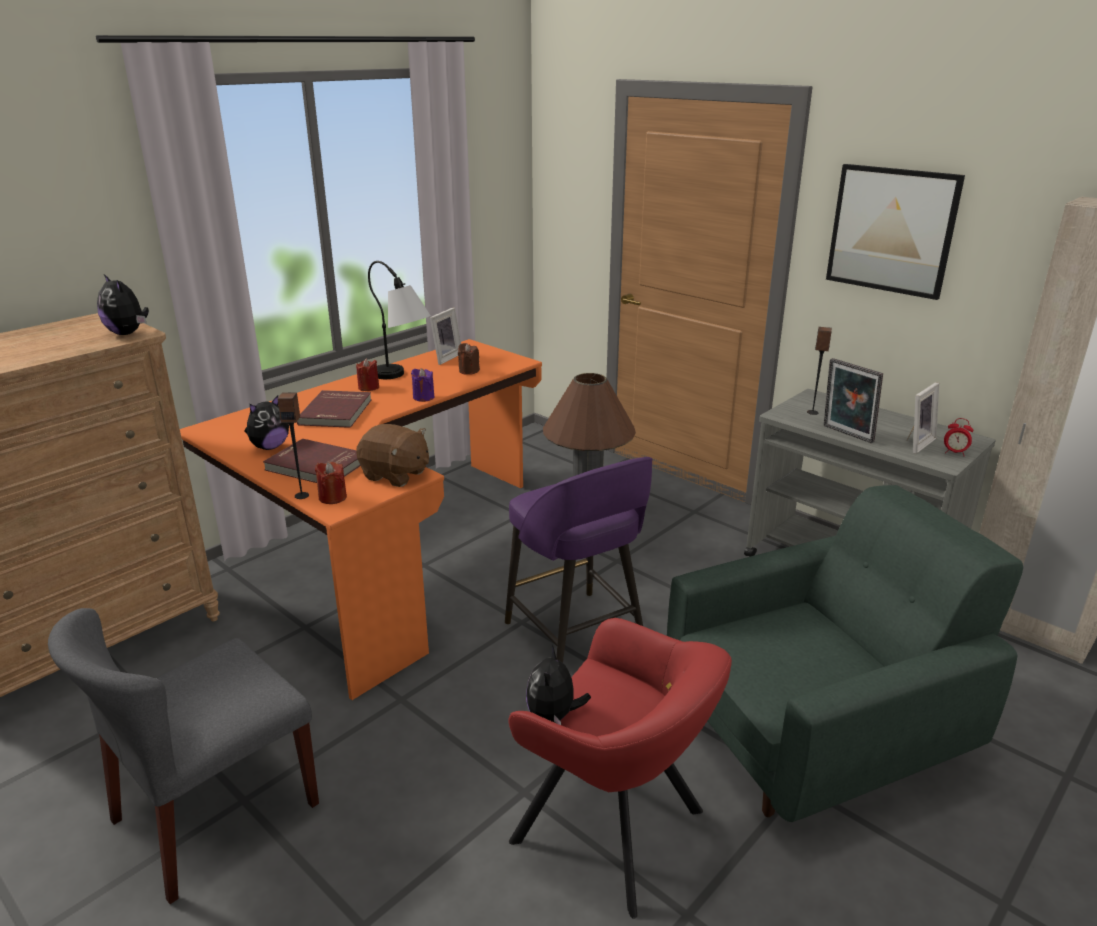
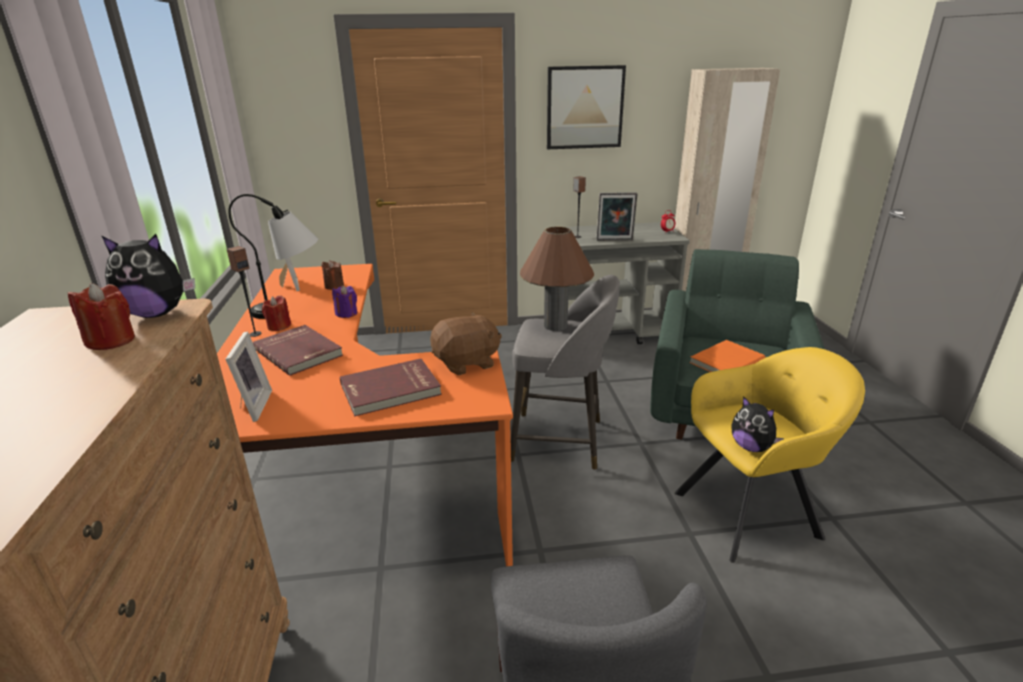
camera: 50 degrees left, 0 degrees up
(269, 447) = (309, 401): plush toy -> none
(302, 495) = (438, 412): speaker -> speaker (255, 334)
(332, 497) = (464, 399): red candle -> red candle (111, 341)
(576, 637) = (560, 440): purple stool -> grey stool
(615, 832) = (752, 513): red armchair -> yellow armchair
(774, 650) = (725, 361): none -> orange book
(915, 443) = (646, 233): picture frame -> picture frame (251, 406)

